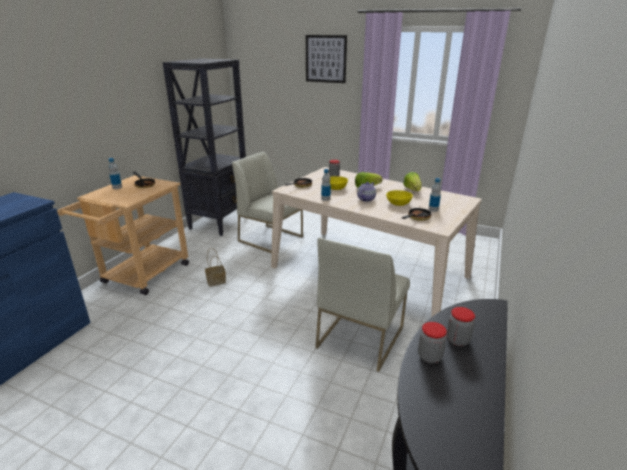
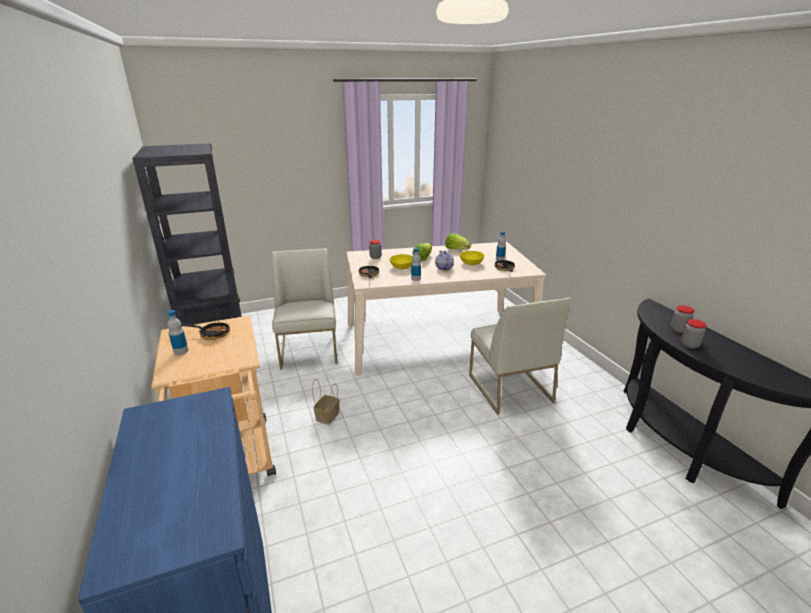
camera: 45 degrees left, 0 degrees up
(271, 239) = (309, 351): white chair -> white chair turned 90 degrees clockwise
(325, 59) = (294, 133): picture -> none

